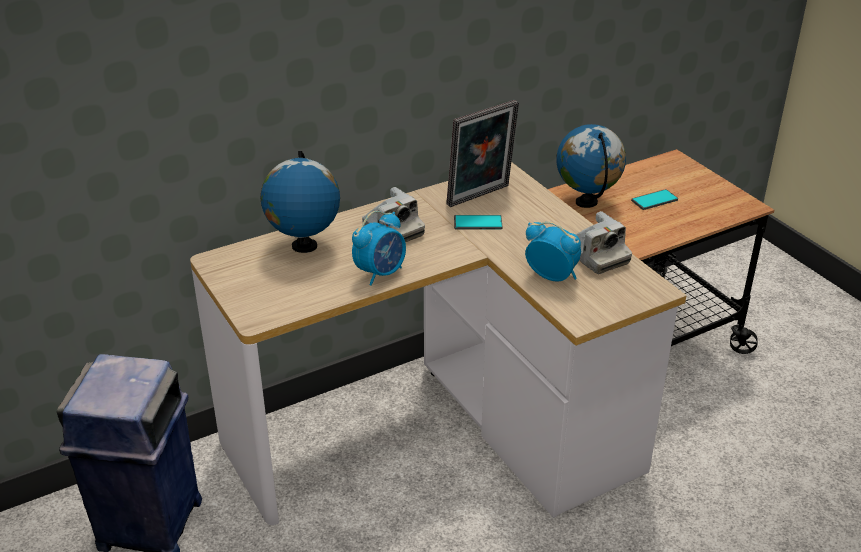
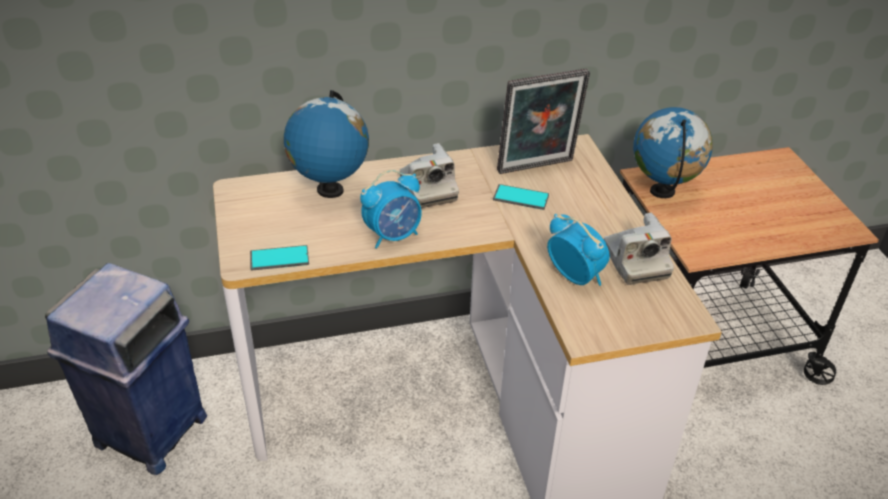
camera: 15 degrees right, 5 degrees up
(654, 200) = (740, 203): phone -> phone (279, 259)

